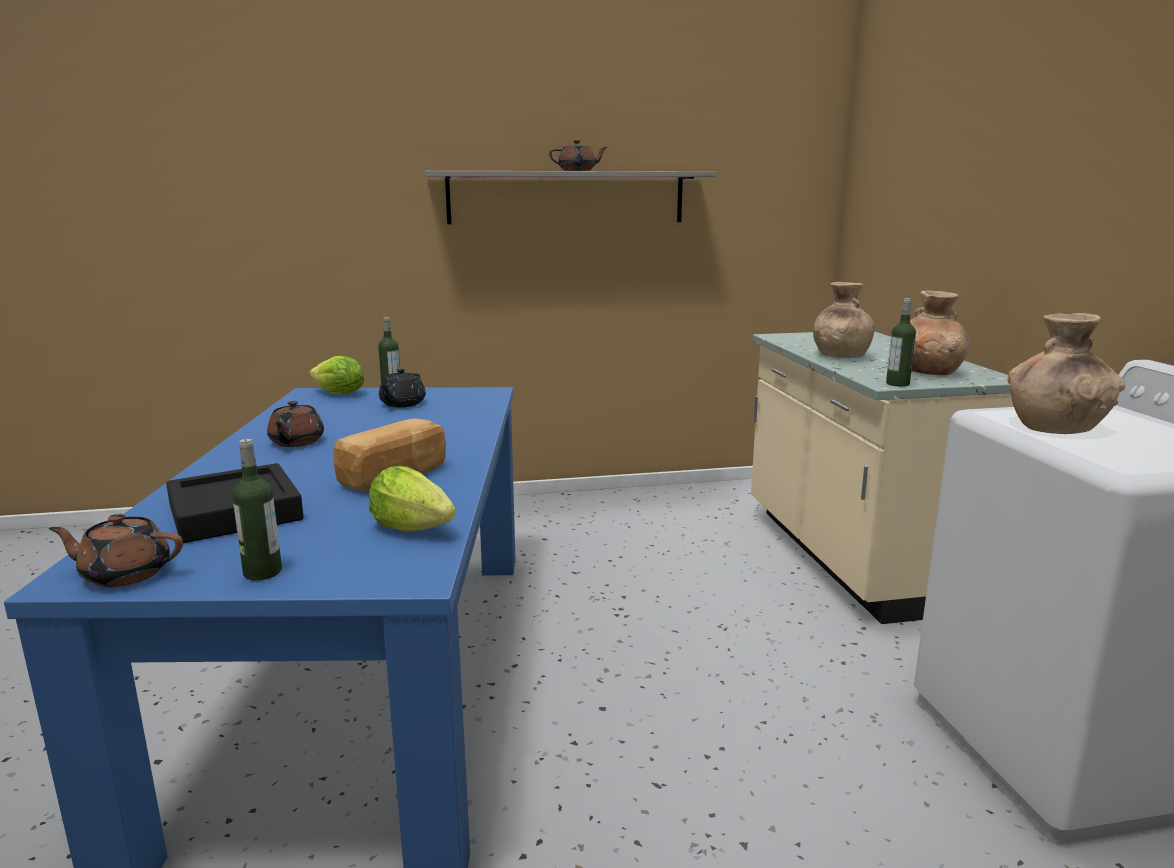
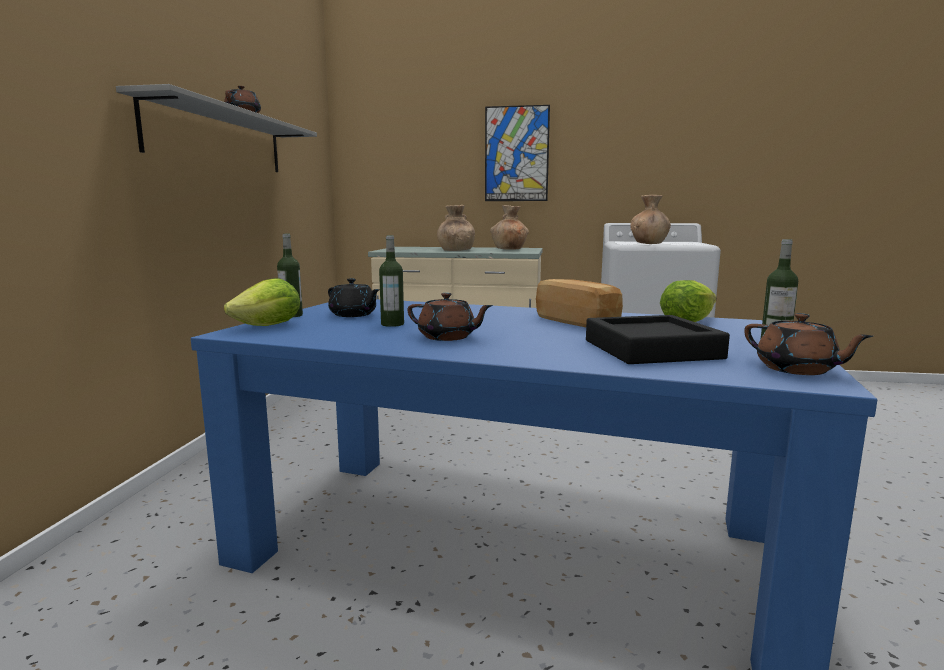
camera: 70 degrees left, 5 degrees down
(125, 574) = (797, 369): brown teapot -> brown teapot turned 60 degrees counterclockwise
(897, 384) = (528, 251): bottle -> bottle (392, 324)
(1035, 187) = (516, 154): none -> picture

